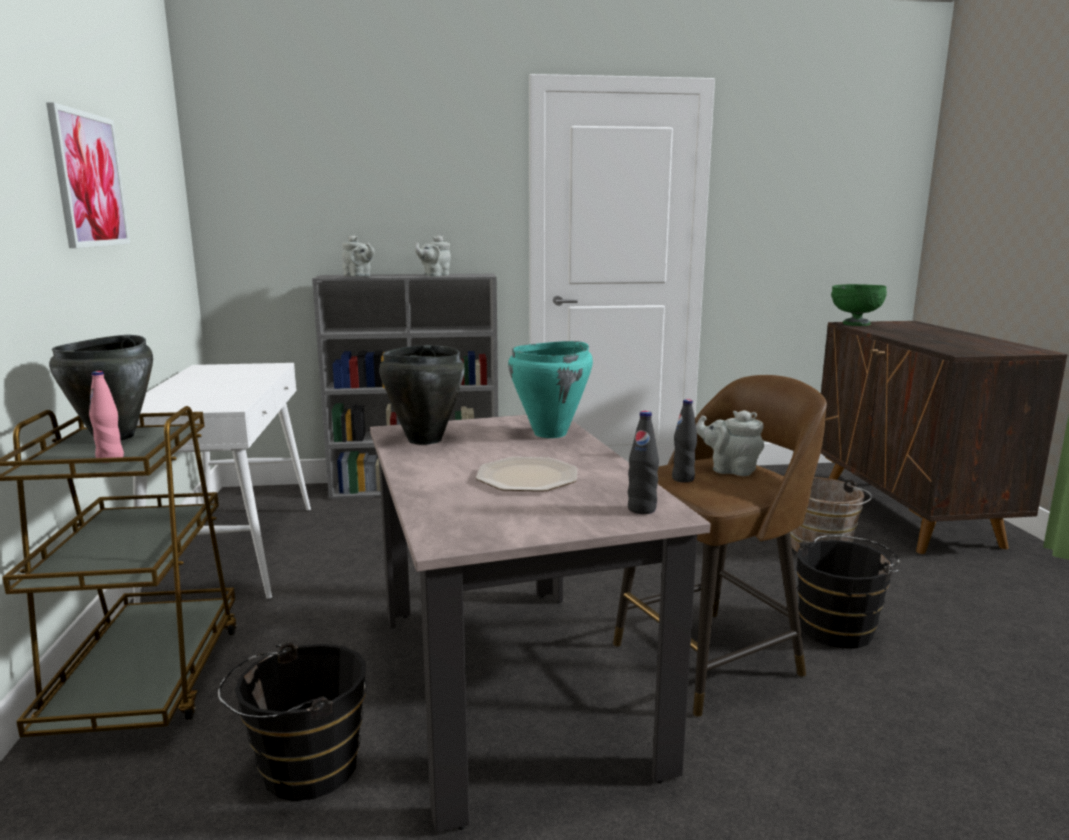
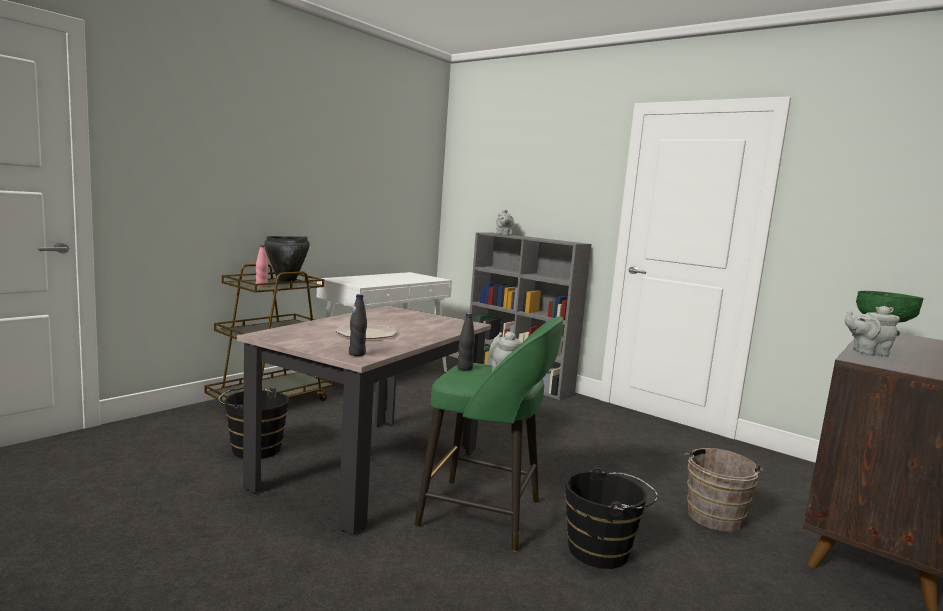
camera: 45 degrees right, 5 degrees down
(89, 180) = (343, 167): picture -> none
(424, 440) = (385, 314): black cooking pot -> none
(434, 275) = (545, 239): grey teapot -> grey teapot (867, 353)
(551, 433) = (445, 327): turquoise cooking pot -> none
(711, 658) = (484, 514): brown stool -> green stool

